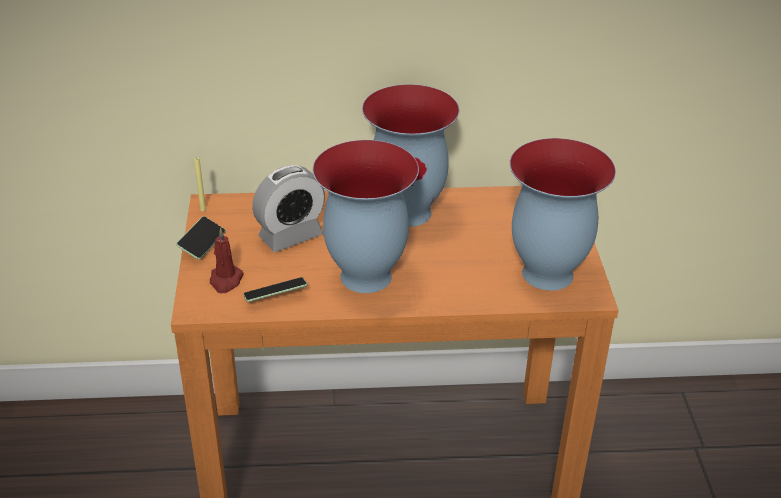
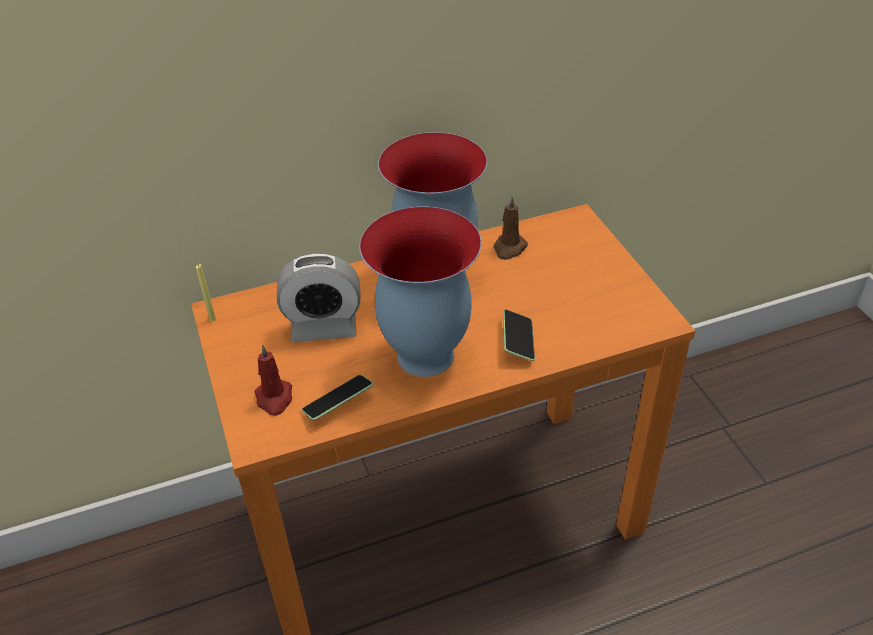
camera: 15 degrees left, 5 degrees up
(202, 244) = (229, 361): phone -> phone (518, 342)
(291, 236) = (324, 328): alarm clock -> alarm clock turned 45 degrees clockwise
(482, 207) = (509, 248): none -> brown candle
(546, 275) = (608, 309): vase -> none

